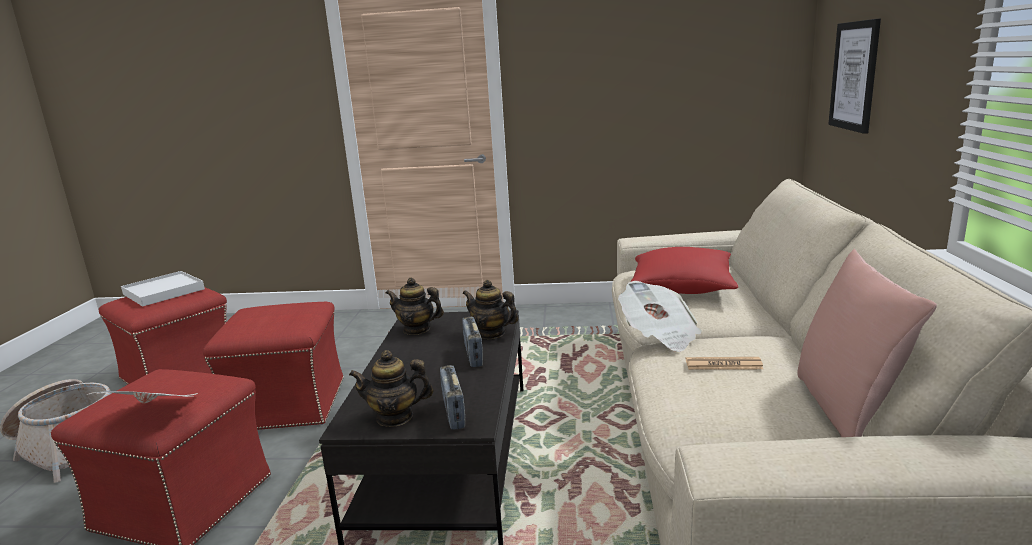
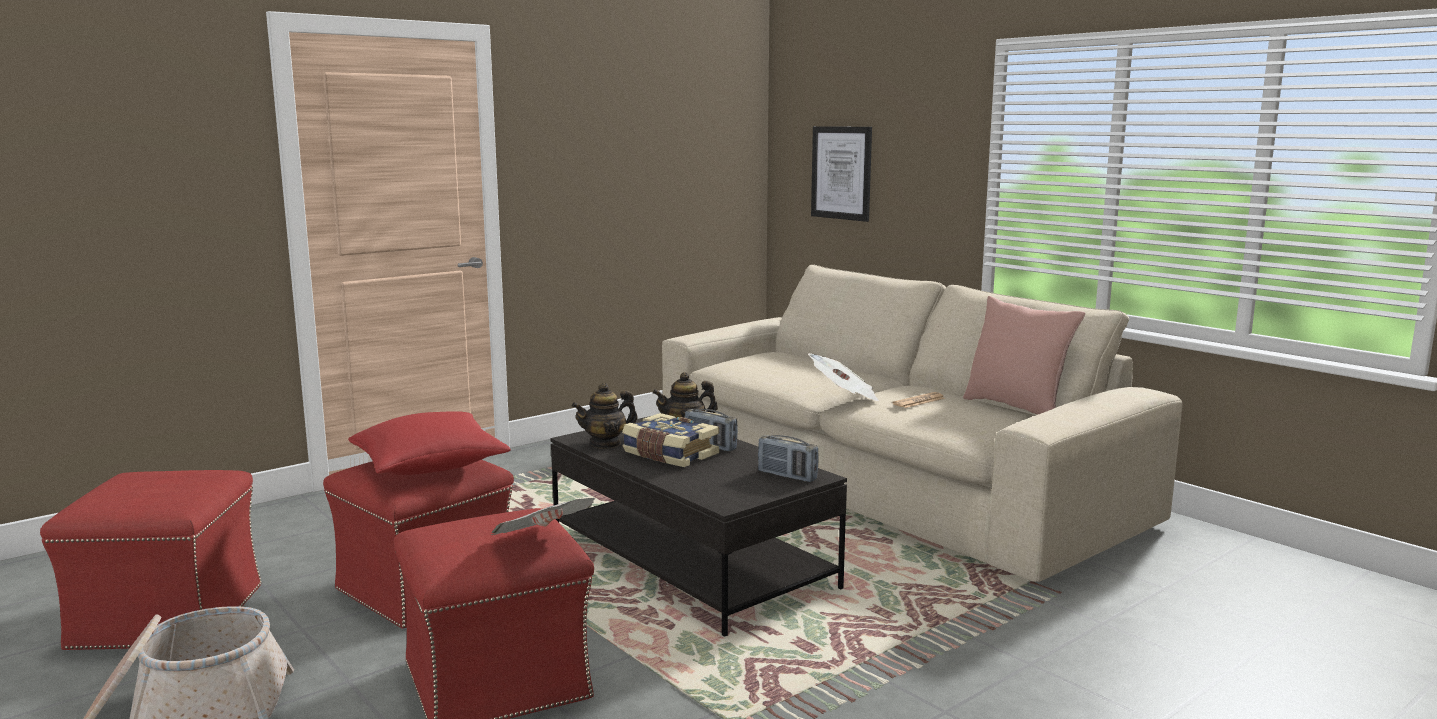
camera: 45 degrees left, 5 degrees down
(163, 292) = (142, 484): white tray -> none
(395, 417) = (749, 489): teapot -> none
(428, 355) = (669, 455): none -> book
(682, 287) = (786, 368): red pillow -> red pillow (429, 465)

